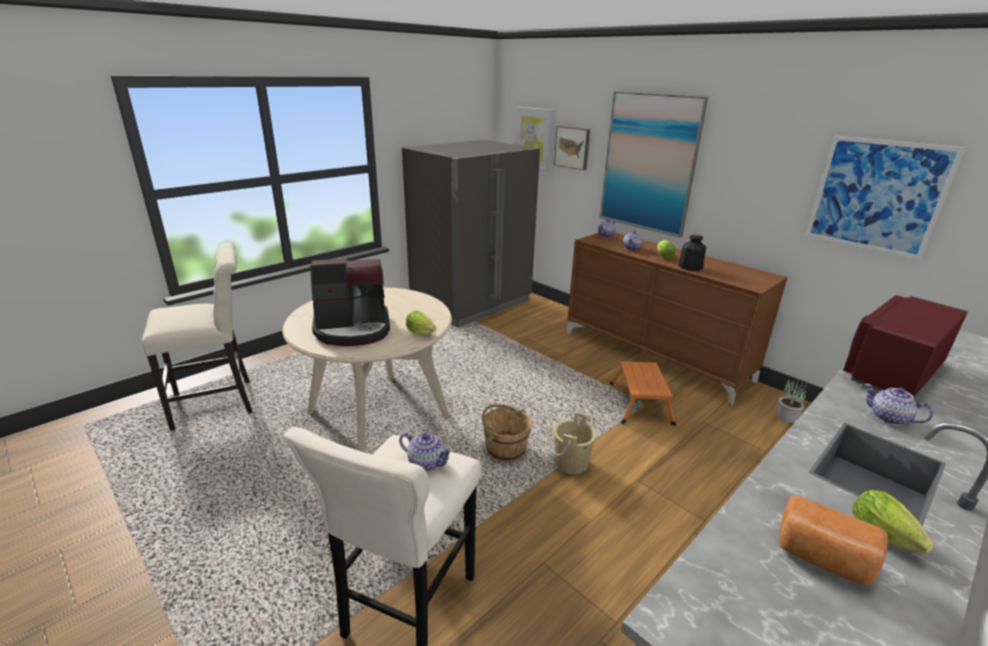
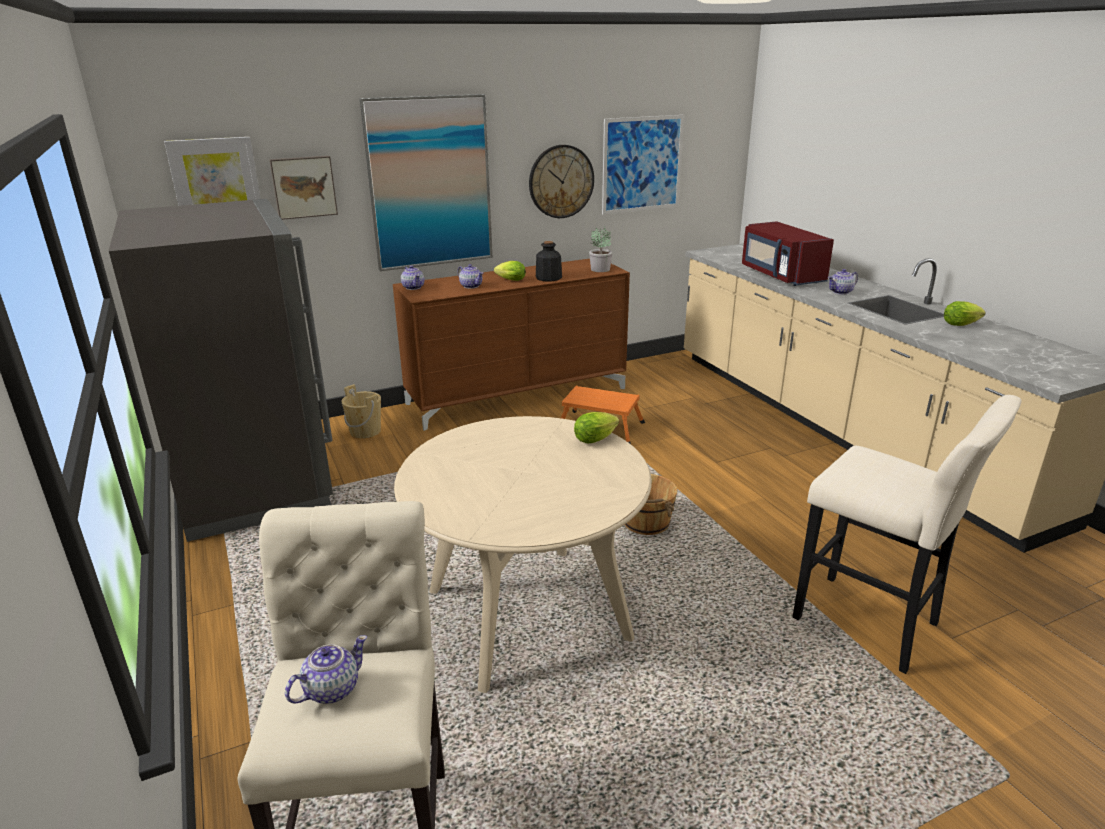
camera: 70 degrees left, 0 degrees up
(353, 329) = (558, 485): coffee machine -> none
(426, 462) = (868, 464): teapot -> teapot (331, 689)
(571, 463) = (682, 489): beige bucket -> beige bucket (365, 431)
(765, 190) = (561, 181): none -> wall clock
(786, 416) = (652, 374): potted plant -> potted plant (600, 269)
(823, 558) = (985, 341): bread -> none

